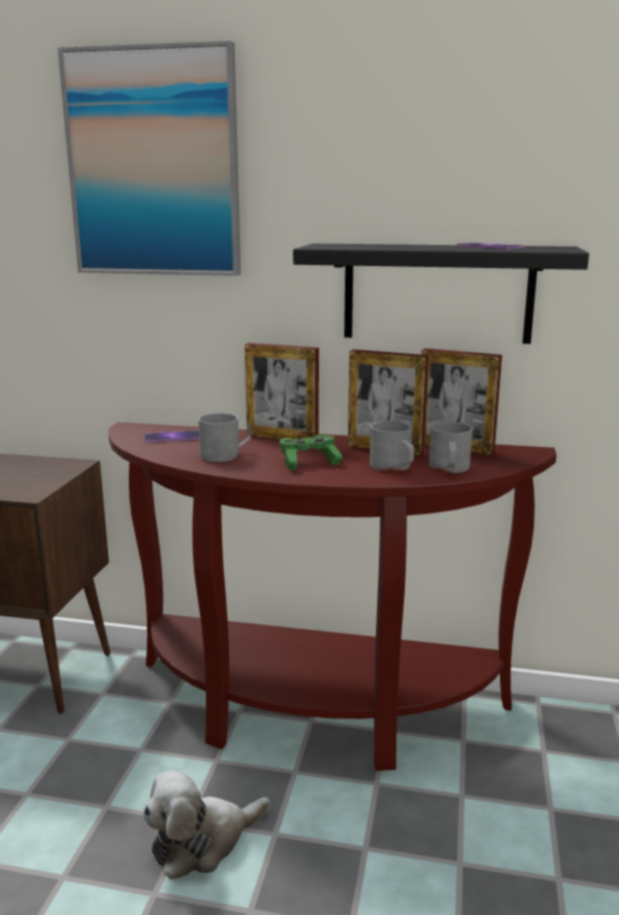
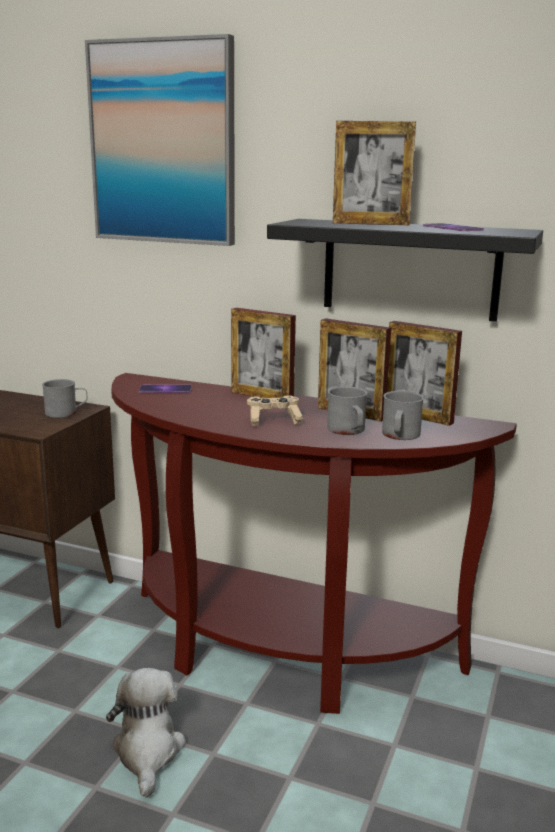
camera: 10 degrees right, 0 degrees up
(202, 842) = (148, 751): plush toy -> plush toy turned 105 degrees clockwise
(226, 455) = (203, 408): grey mug -> grey mug (66, 412)
(309, 462) = (273, 420): green game controller -> beige game controller
(400, 245) = (370, 224): none -> picture frame

